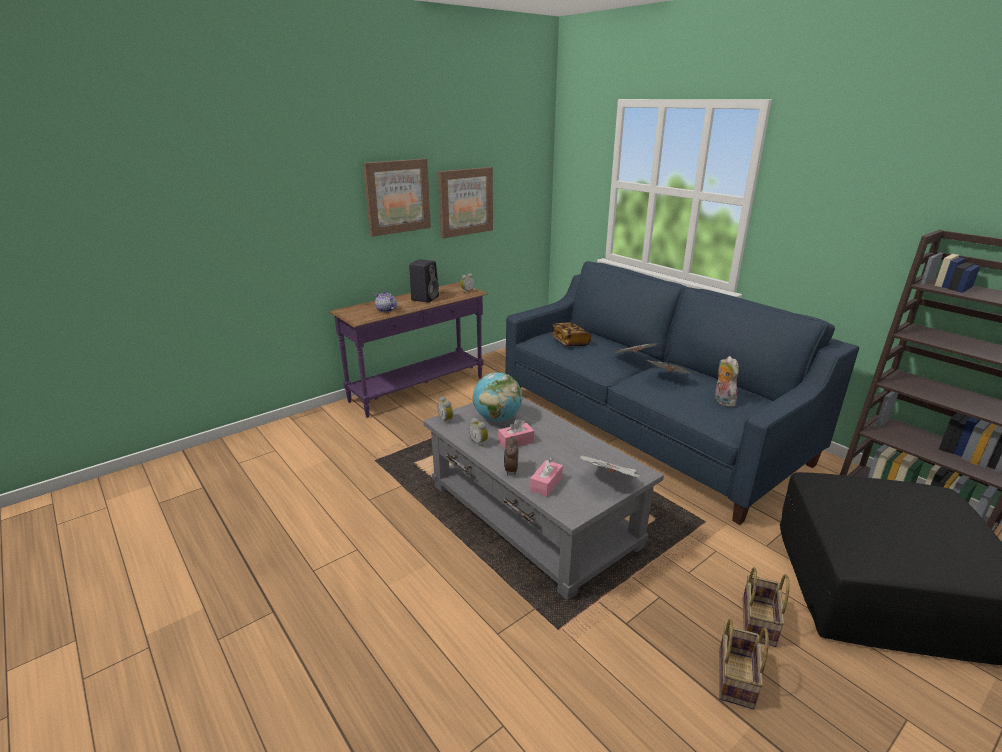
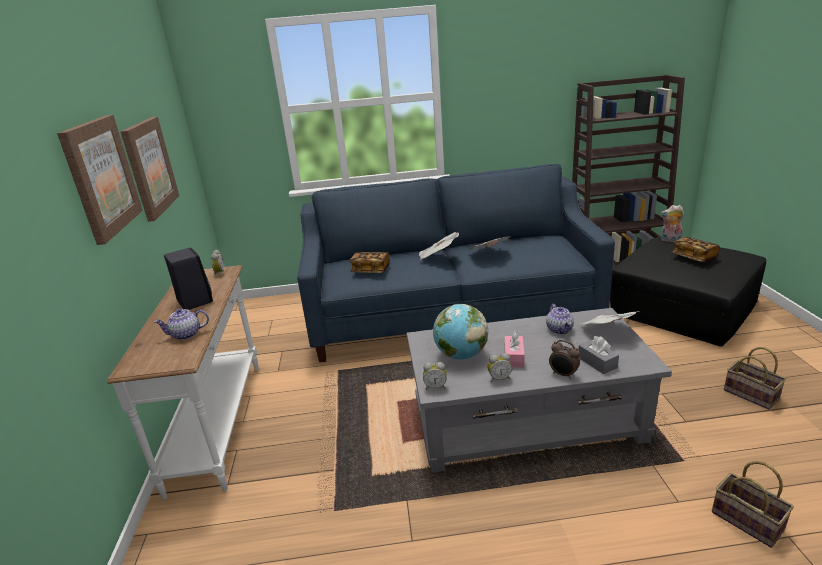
camera: 55 degrees left, 0 degrees up
(418, 390) = (220, 423): purple console table -> white console table
(546, 484) = (597, 362): pink tissue box -> grey tissue box
(584, 454) = (560, 330): none -> teapot
(722, 401) = (540, 248): plush toy -> plush toy (670, 240)
(759, 623) = (702, 363): basket -> basket (749, 521)
(905, 522) = (694, 257): none -> book

